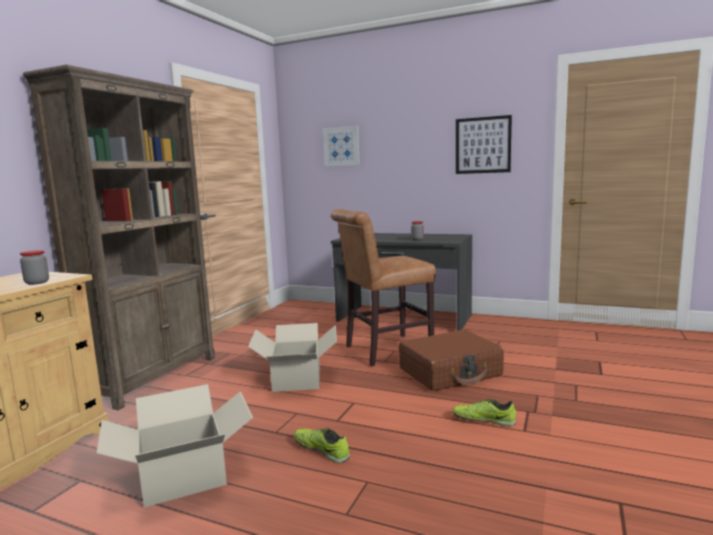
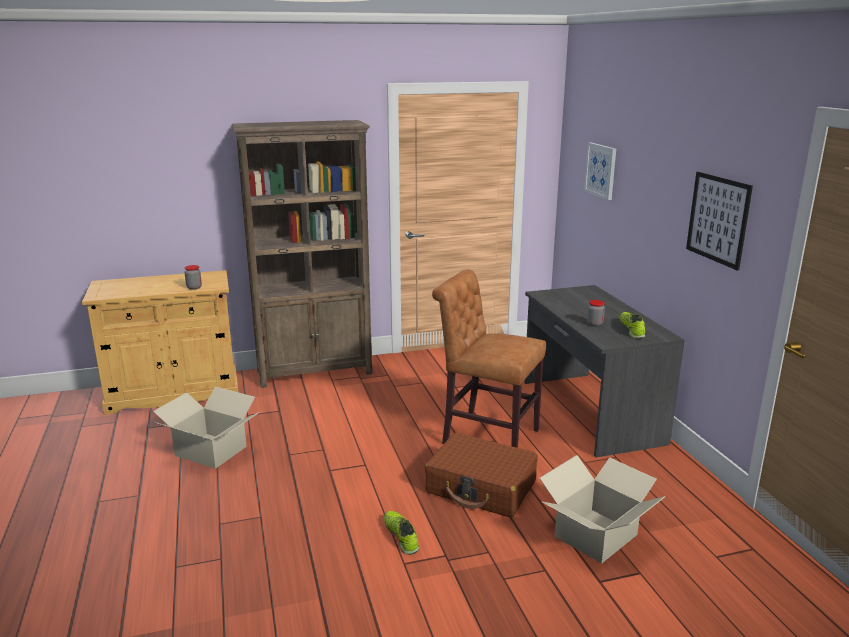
camera: 50 degrees right, 10 degrees up
(297, 379) = (377, 423): cardboard box -> cardboard box (596, 535)
(321, 450) = (283, 482): shoe -> shoe (632, 329)

